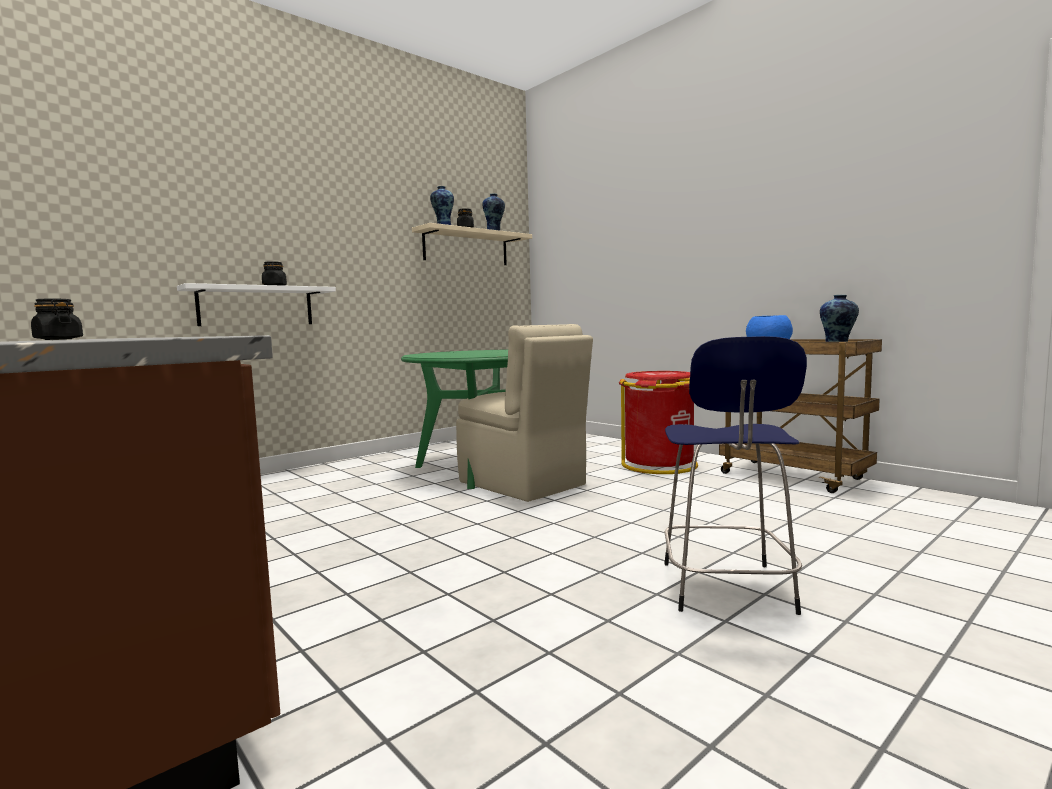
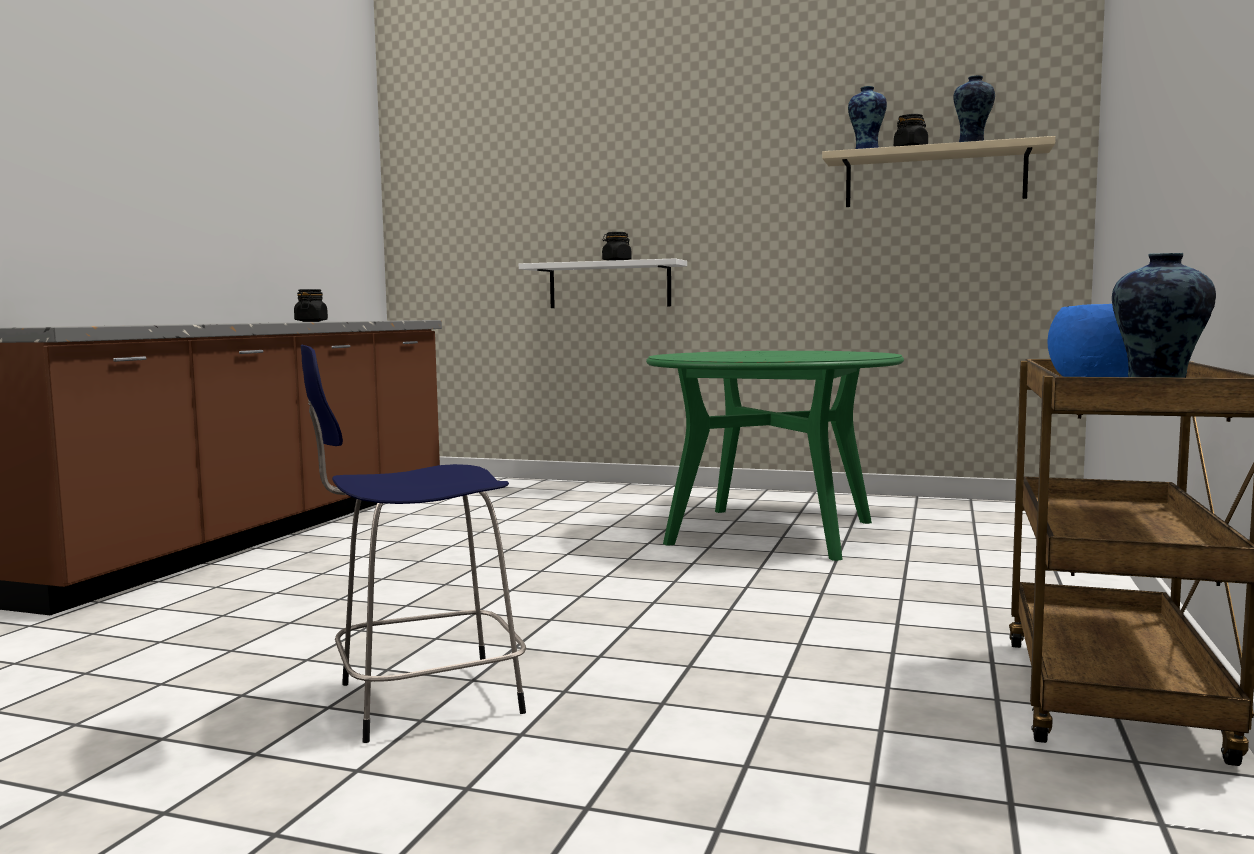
camera: 60 degrees right, 0 degrees up
(523, 484) = (720, 558): beige chair -> none
(660, 465) = (975, 601): red trash can -> none

